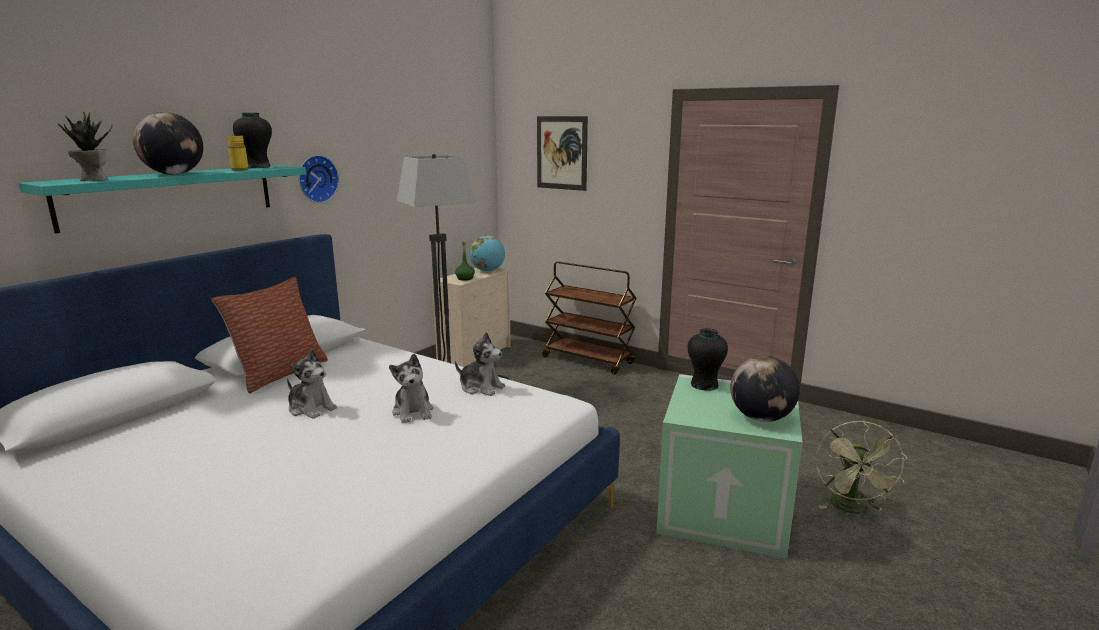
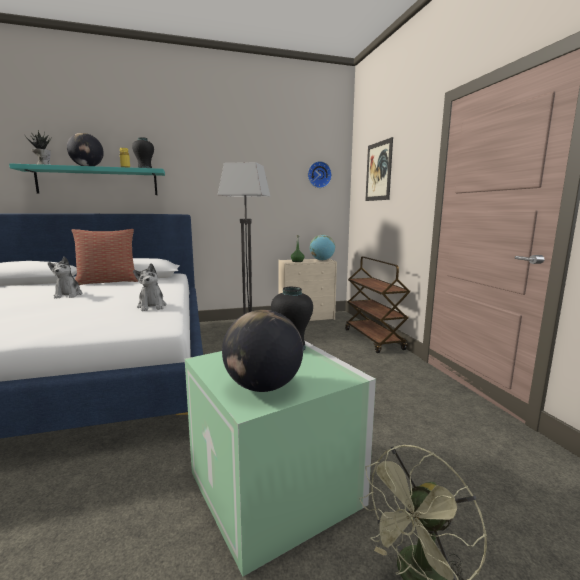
camera: 40 degrees right, 5 degrees down
(316, 179) = (191, 182): wall clock -> wall clock (319, 175)
(413, 412) = (91, 307): plush toy -> none

